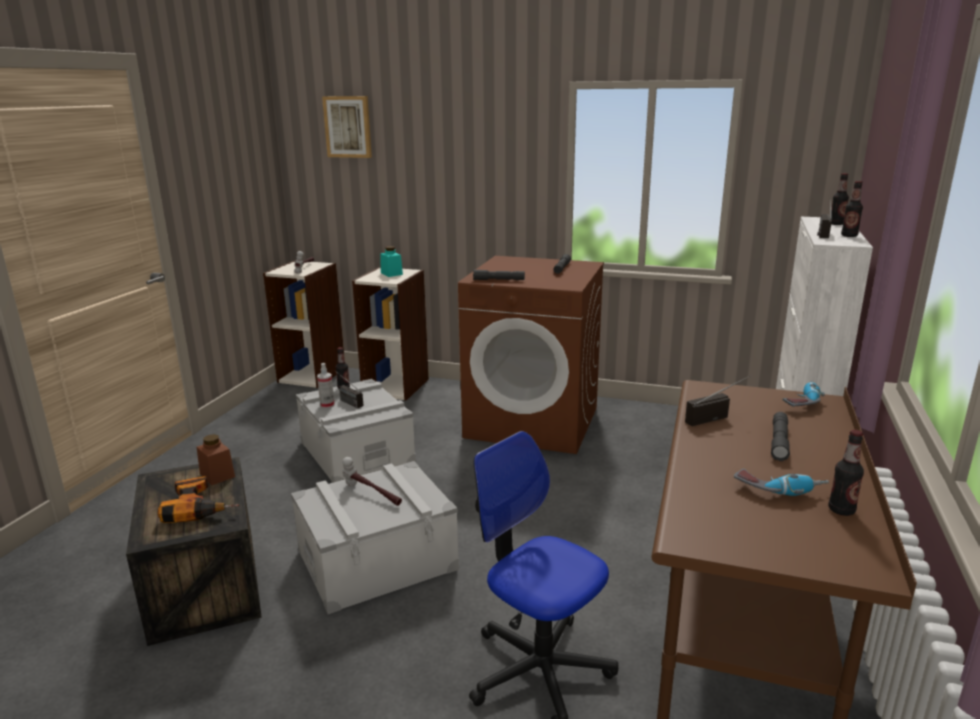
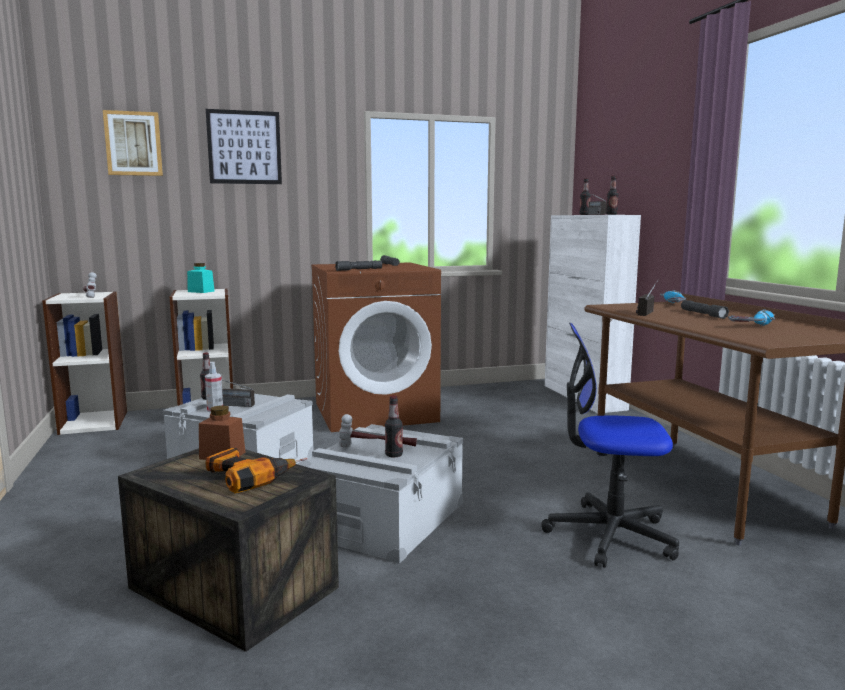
camera: 35 degrees left, 10 degrees down
(443, 128) = (244, 147): none -> picture
(841, 510) = (796, 325): bottle -> bottle (394, 455)

